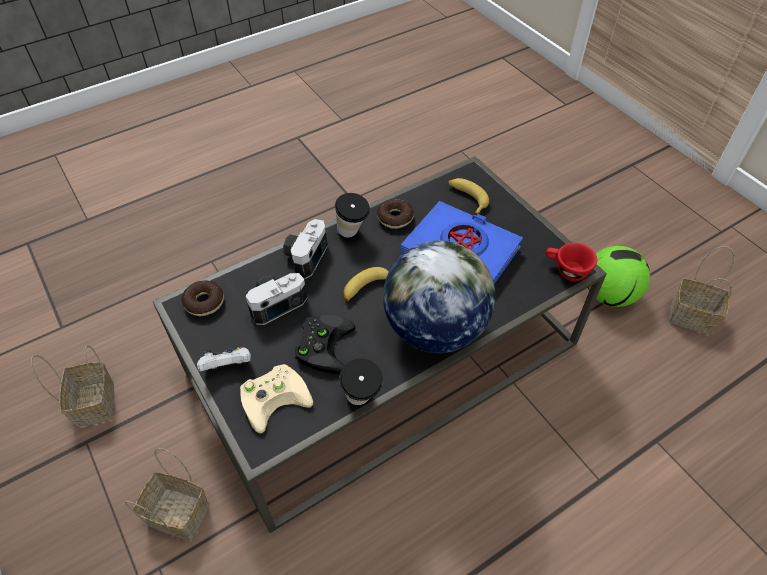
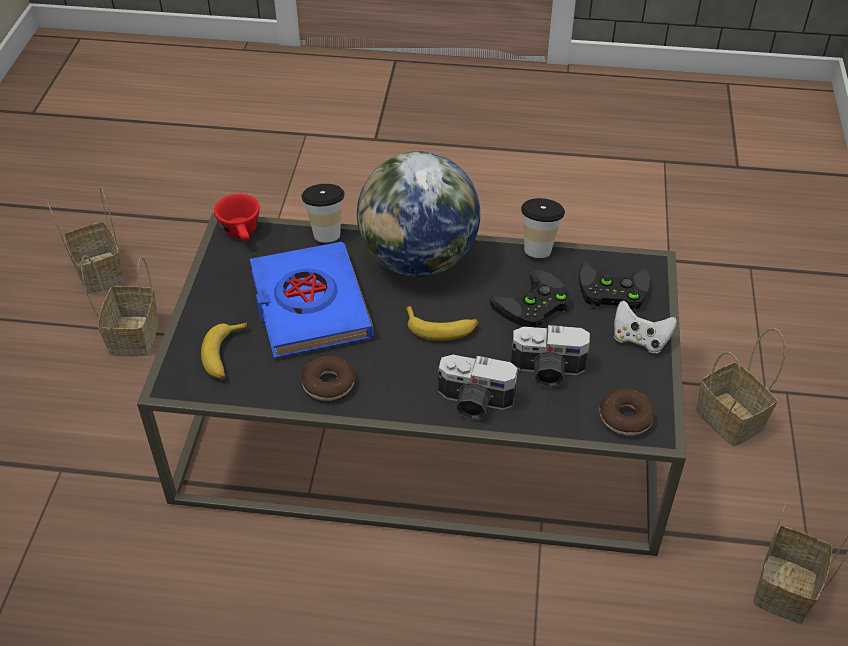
camera: 140 degrees left, 5 degrees down
(275, 396) = (610, 291): beige game controller -> black game controller
(304, 256) = (474, 403): camera -> camera turned 45 degrees clockwise
(353, 234) = (395, 395): cup -> cup (326, 232)
(609, 295) = (133, 334): football -> basket

